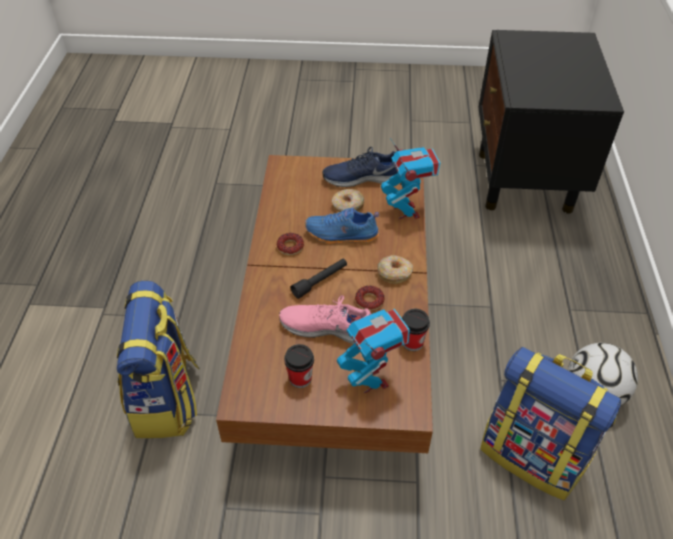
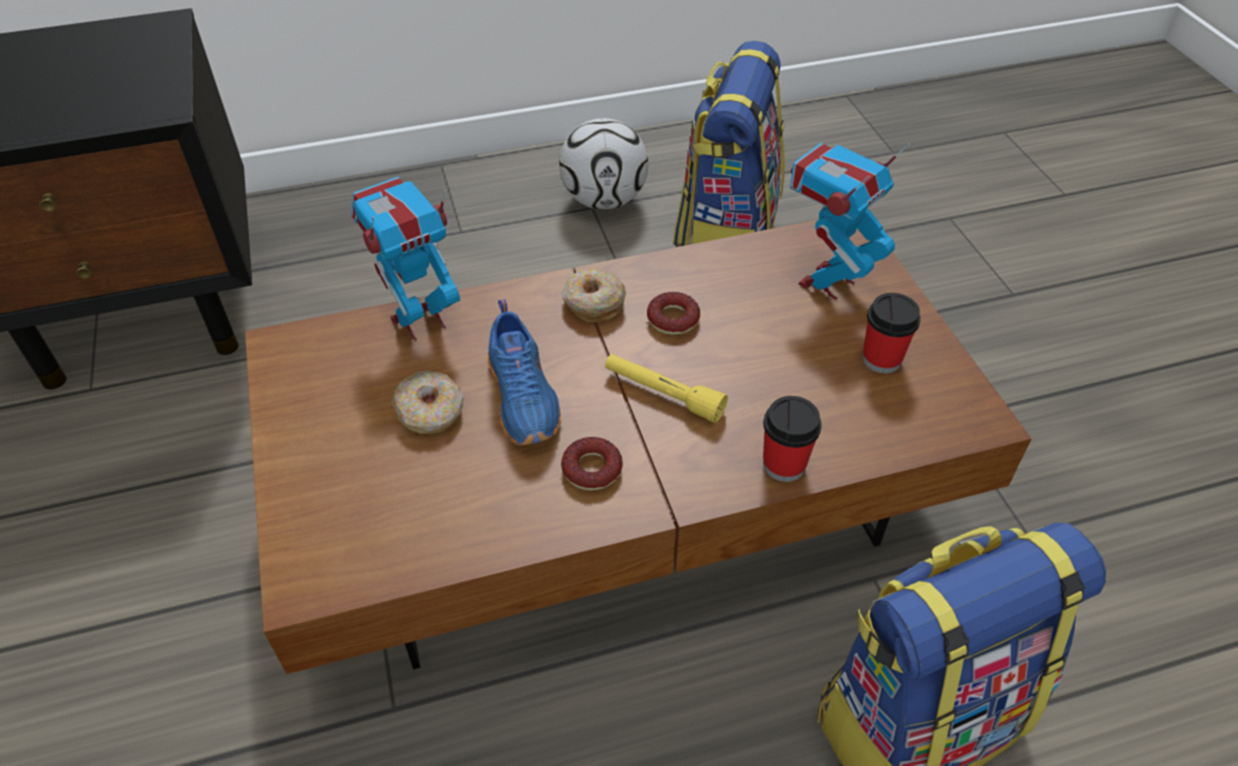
camera: 110 degrees left, 0 degrees up
(320, 281) = (663, 394): black flashlight -> yellow flashlight
(327, 327) = (761, 355): pink shoe -> none
(362, 177) = (326, 412): blue shoe -> none
(412, 342) = (729, 254): cup -> cup (784, 464)

